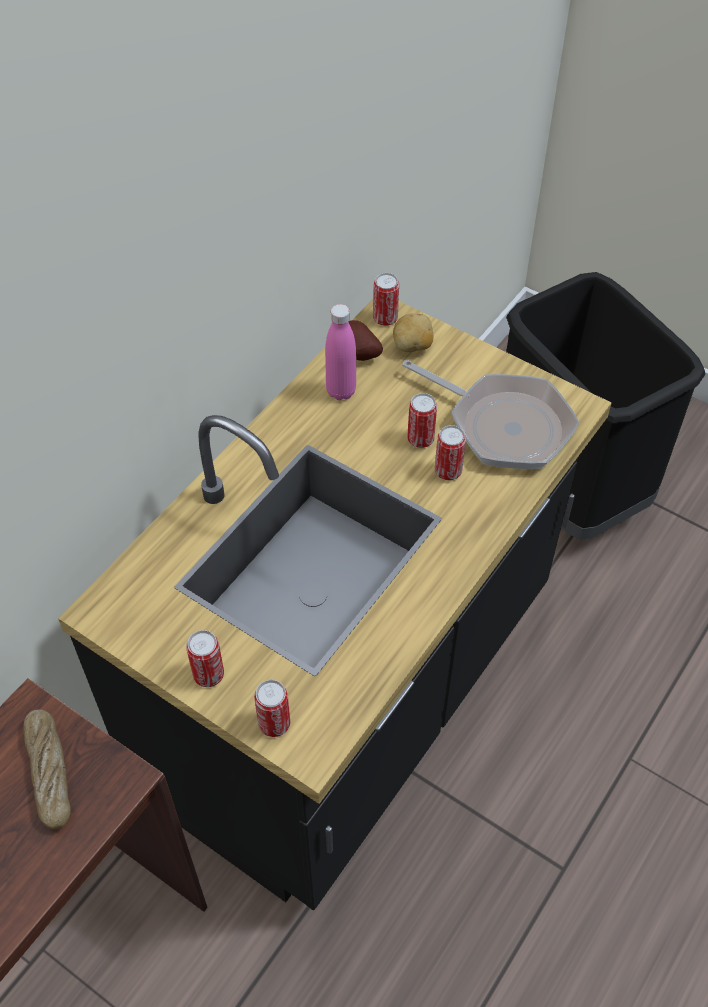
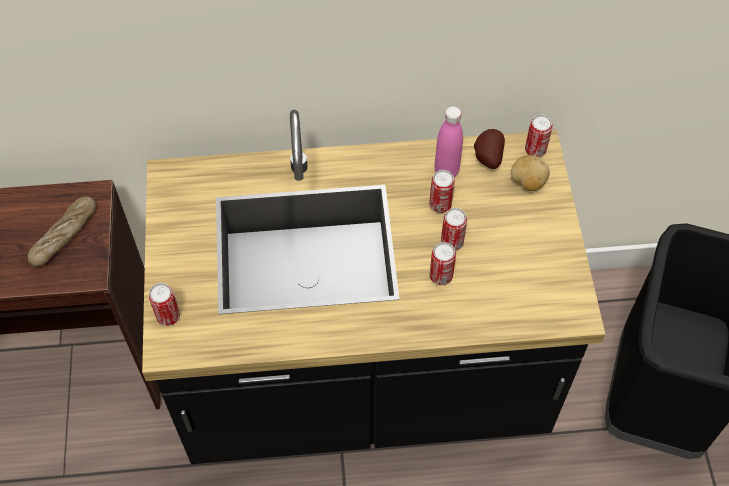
camera: 50 degrees right, 5 degrees up
(208, 675) = (172, 259): can -> can (440, 204)
(503, 425) = (513, 281): frying pan -> none

